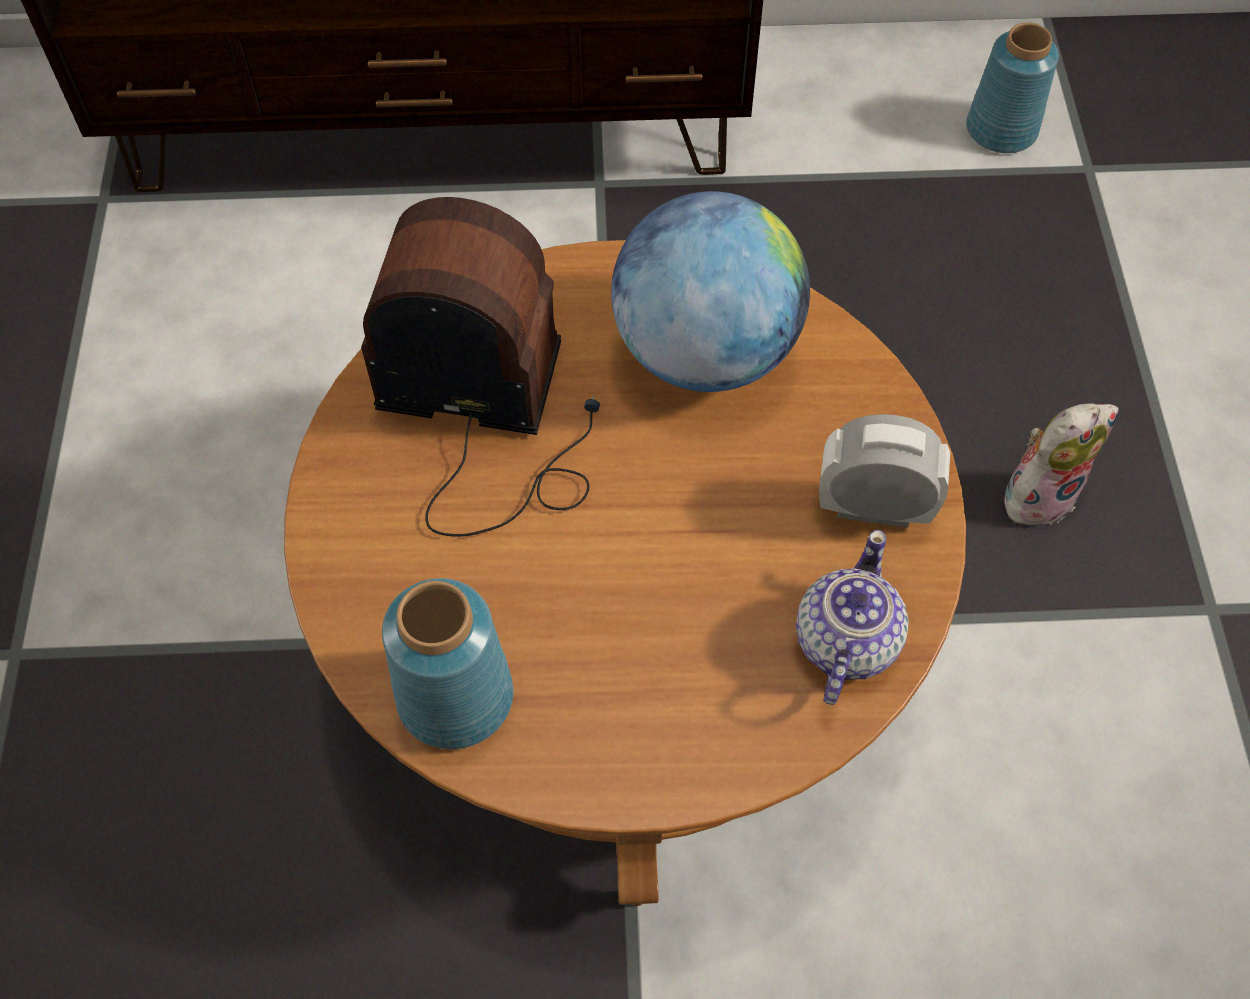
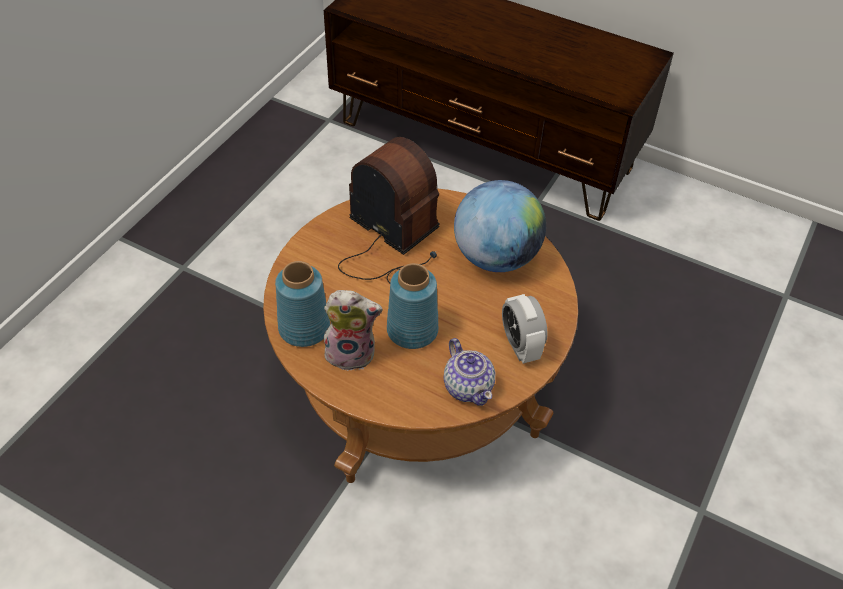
camera: 30 degrees right, 10 degrees down
(844, 642) = (468, 386): teapot -> teapot turned 105 degrees clockwise
(873, 508) = (520, 346): alarm clock -> alarm clock turned 150 degrees counterclockwise
(1002, 130) = (752, 260): blue vase -> blue vase (412, 331)
(1039, 494) = (651, 419): plush toy -> plush toy (352, 353)

